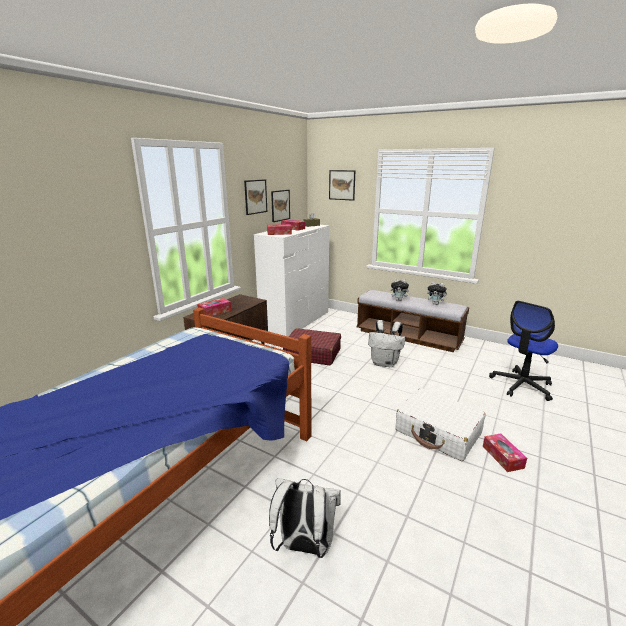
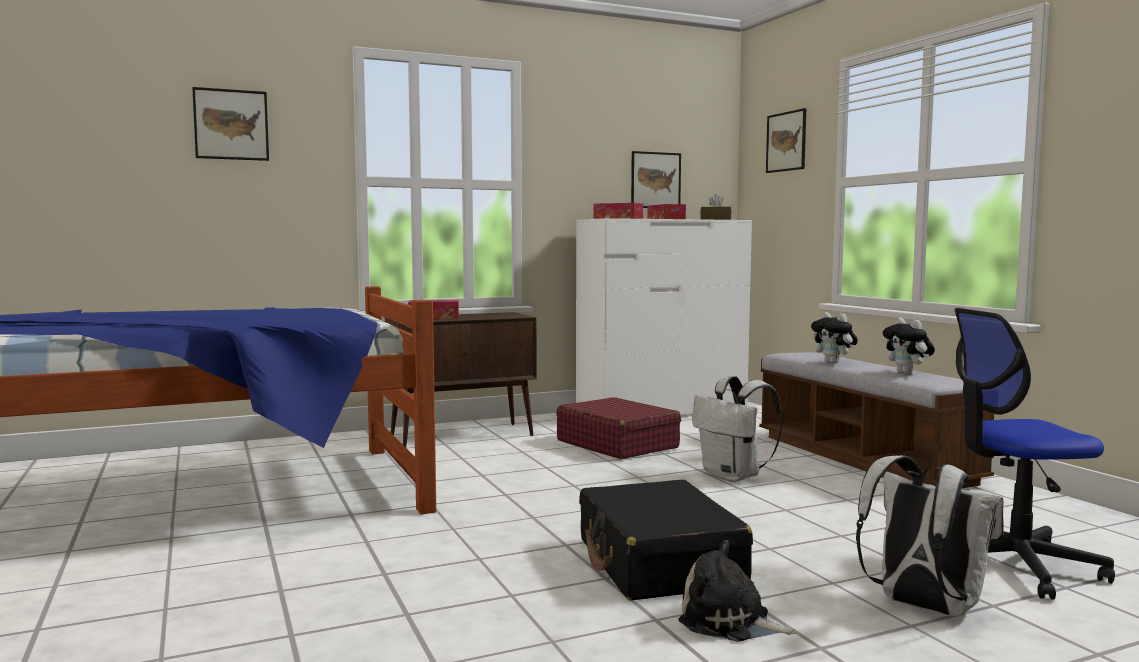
camera: 35 degrees right, 15 degrees down
(255, 196) = (590, 156): picture -> picture (231, 124)
(304, 546) = (226, 587): white backpack -> white backpack (923, 607)
(438, 432) = (659, 563): white suitcase -> black suitcase
(502, 457) = (729, 622): tissue box -> plush toy

